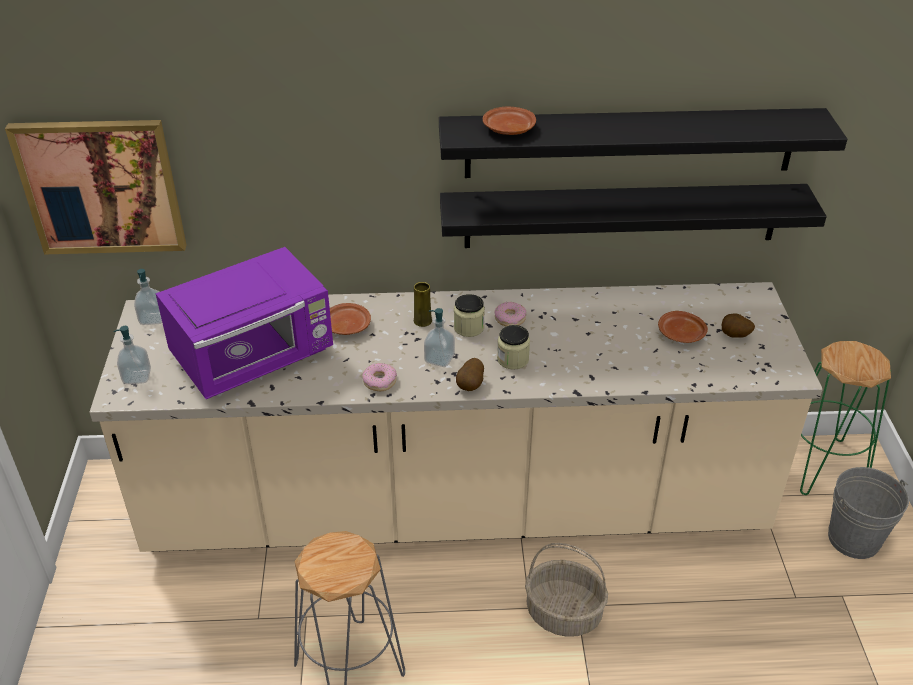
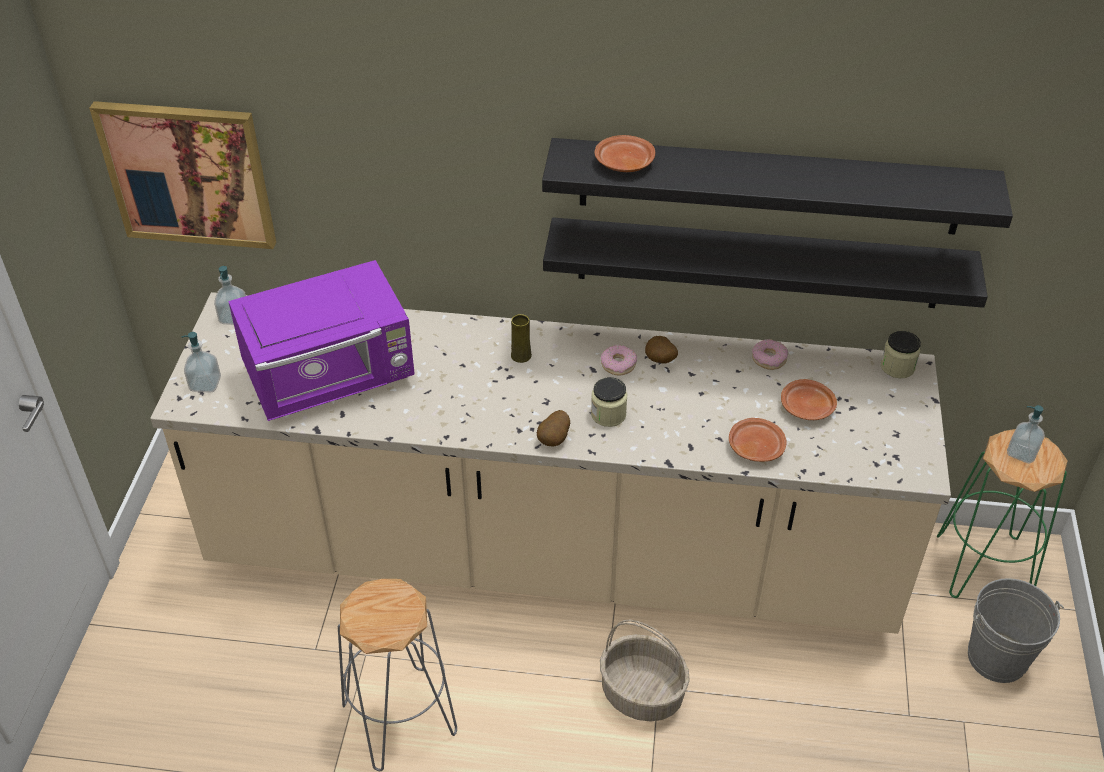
camera: 10 degrees right, 5 degrees up
(346, 326) = (437, 351): brown plate -> brown plate (755, 447)
(380, 381) = (457, 422): donut -> donut (769, 359)
(439, 359) = (528, 403): soap dispenser -> soap dispenser (1021, 453)
(469, 327) = (569, 370): jar -> jar (897, 367)
(734, 336) = (868, 418): potato -> potato (659, 361)

